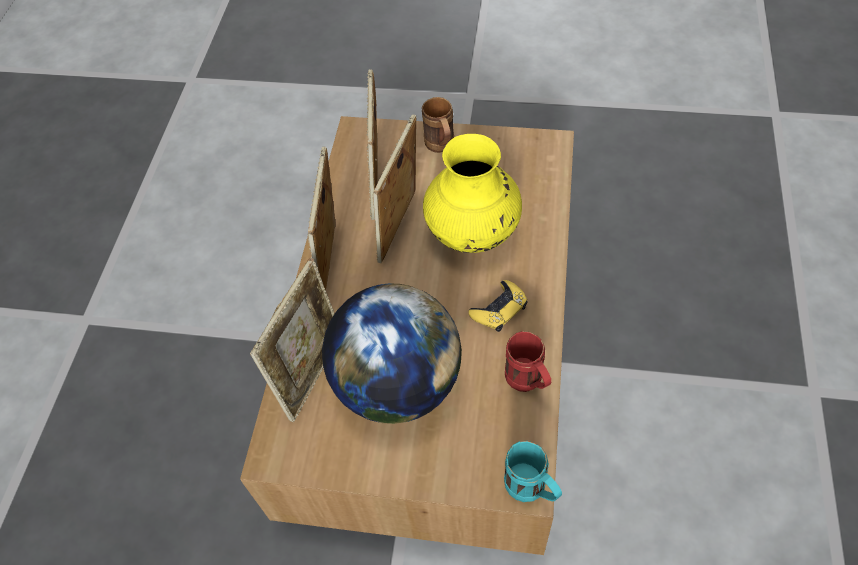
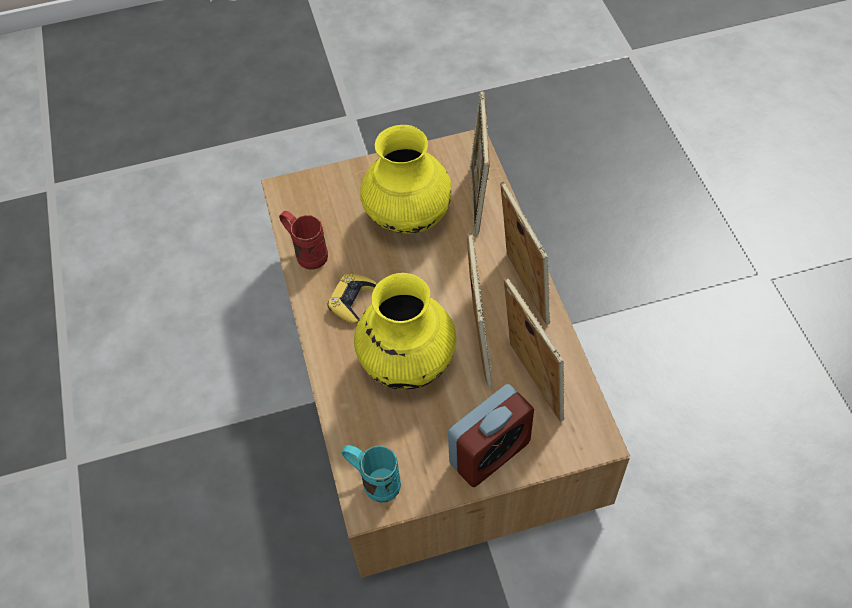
camera: 155 degrees right, 0 degrees up
(397, 383) = (408, 217): globe -> yellow vase
(441, 147) = (489, 453): brown mug -> alarm clock
(531, 491) = (280, 188): turquoise mug -> turquoise mug (374, 481)

